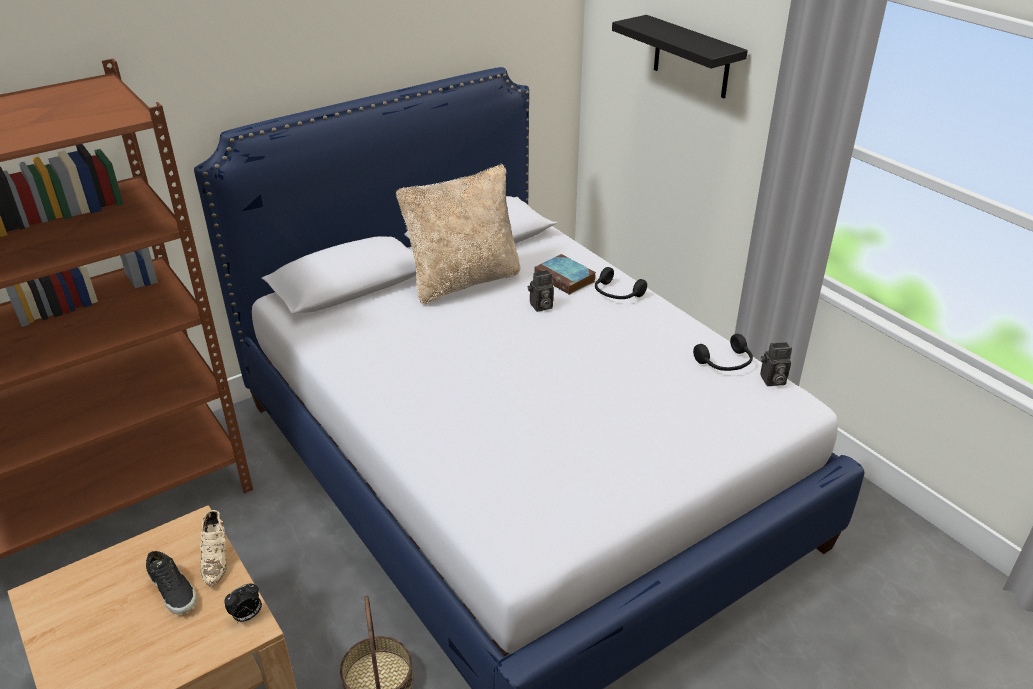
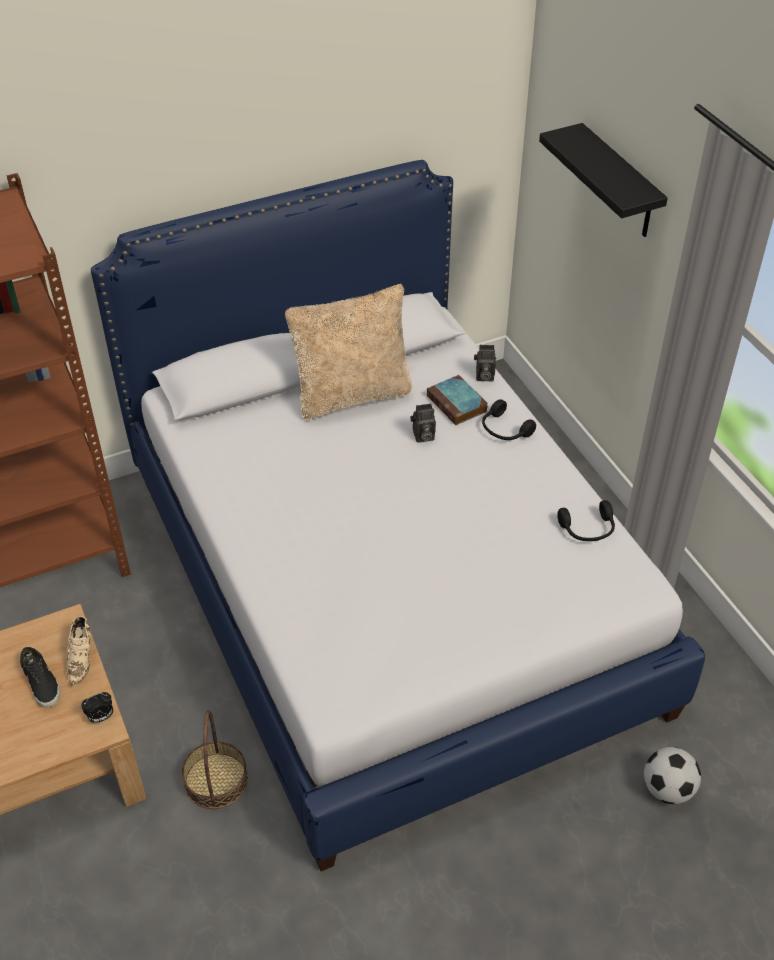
camera: 10 degrees right, 10 degrees up
(772, 380) = (627, 556): camera -> camera (483, 376)
(848, 617) = (667, 789): none -> football

